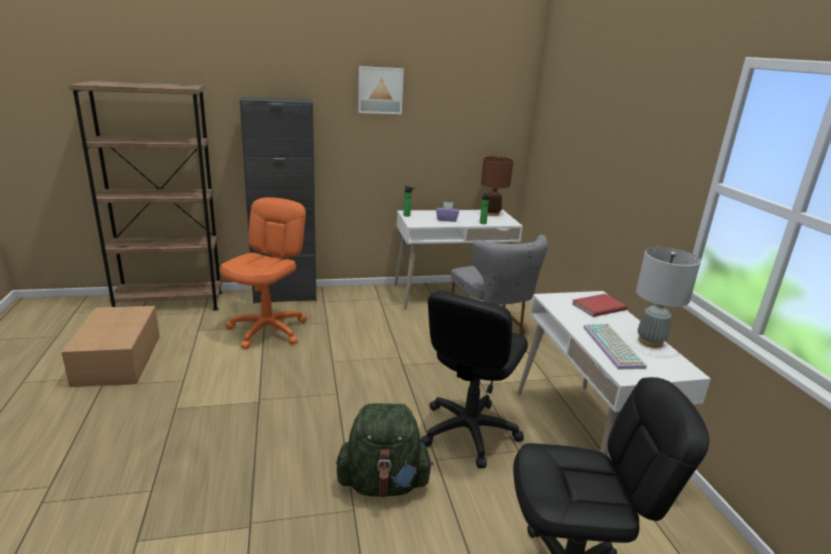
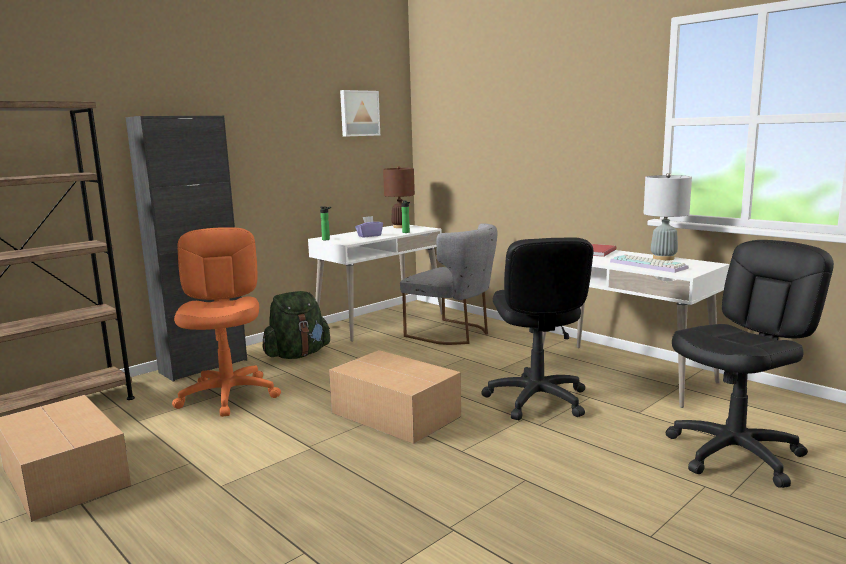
camera: 30 degrees left, 10 degrees down
(346, 395) = (394, 413): none -> cardboard box
(380, 90) = (274, 105): picture -> picture (359, 113)
(383, 483) = (522, 455): green backpack -> green backpack (297, 355)

